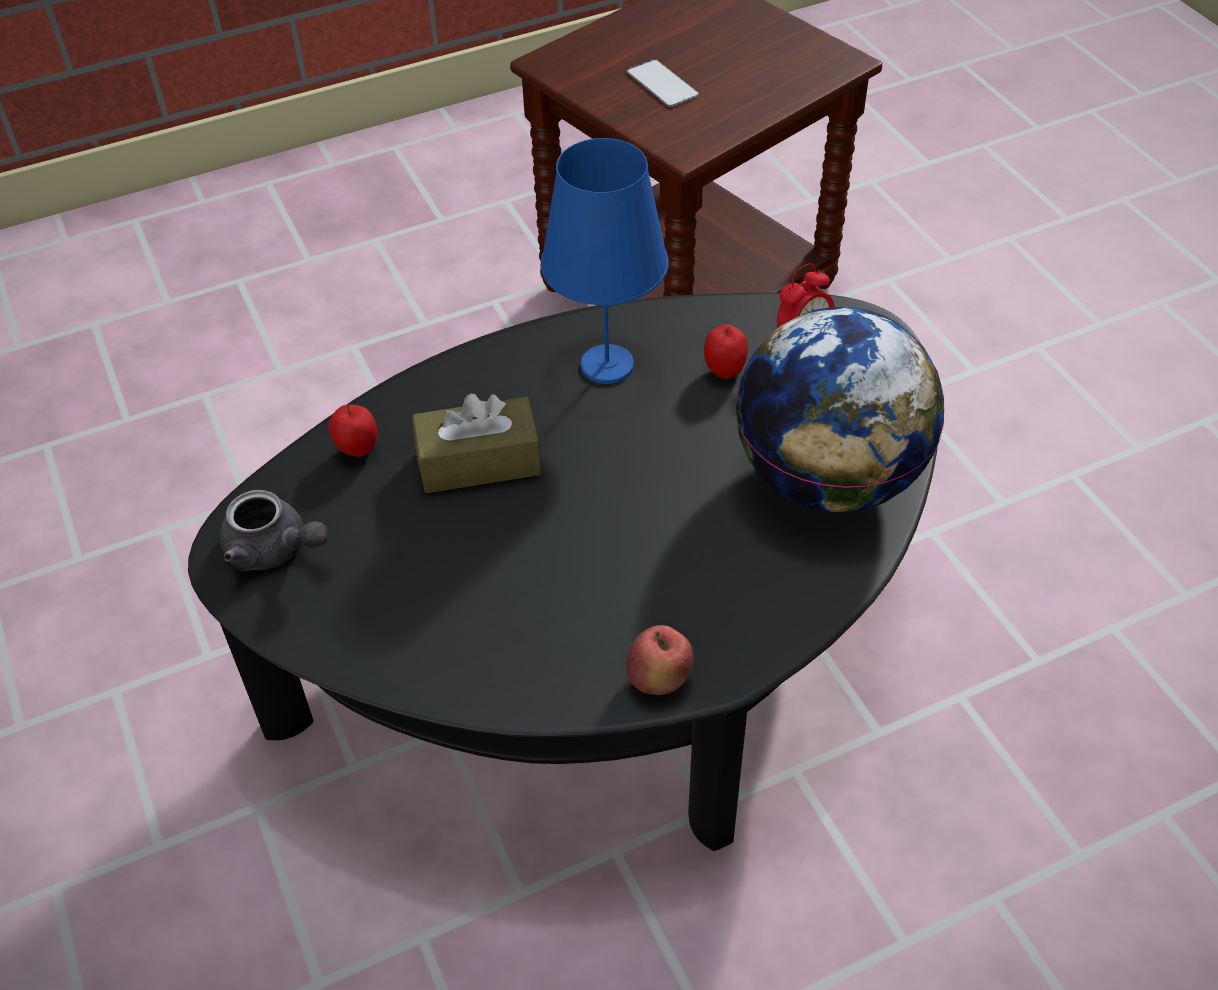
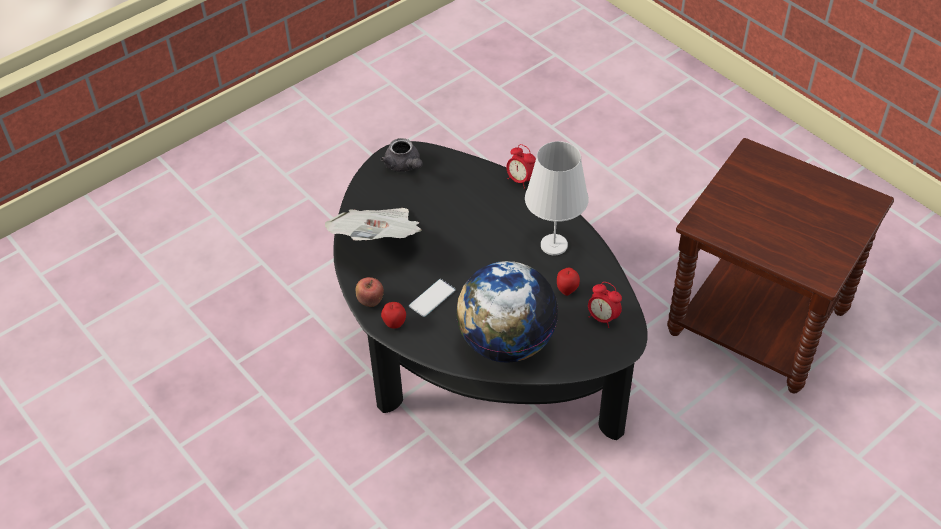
camera: 75 degrees right, 0 degrees up
(274, 550) = (404, 166): grey teapot -> grey teapot turned 45 degrees counterclockwise
(358, 450) = (467, 174): apple -> apple (394, 324)
(416, 376) = (520, 180): none -> alarm clock
(479, 462) = (474, 215): brown tissue box -> none
(482, 636) = (378, 240): none -> newspaper
(606, 366) = (553, 245): blue table lamp -> white table lamp
(662, 84) = (755, 202): phone -> phone (432, 298)

